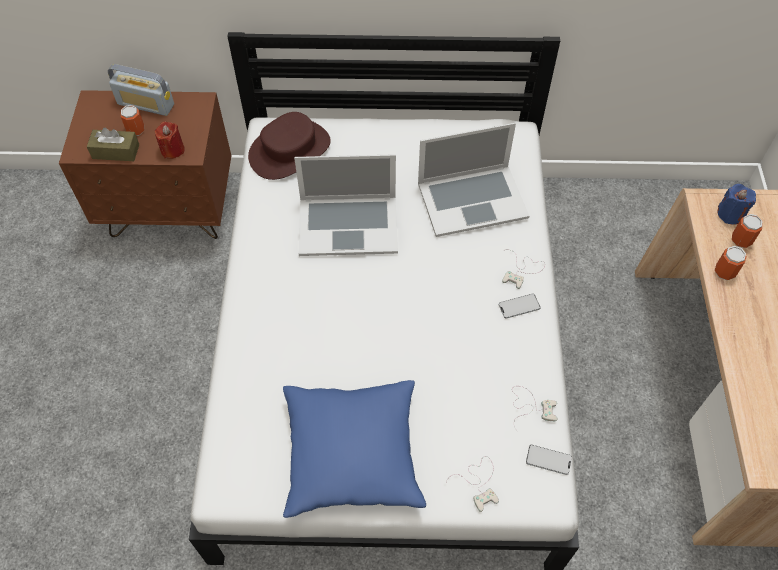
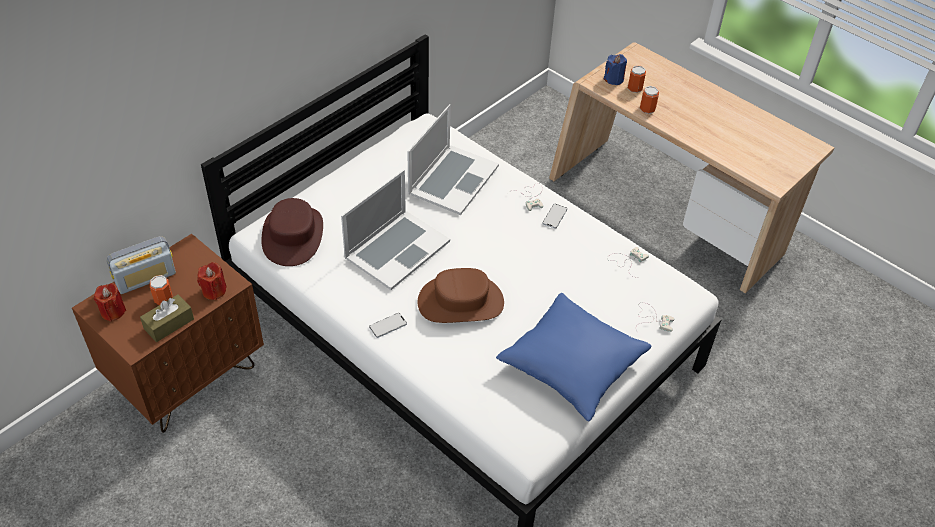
camera: 50 degrees left, 10 degrees down
(98, 113) = (113, 311): none -> red candle
(337, 314) = (461, 302): none -> brown hat
(548, 460) = (669, 278): phone -> phone (388, 326)

